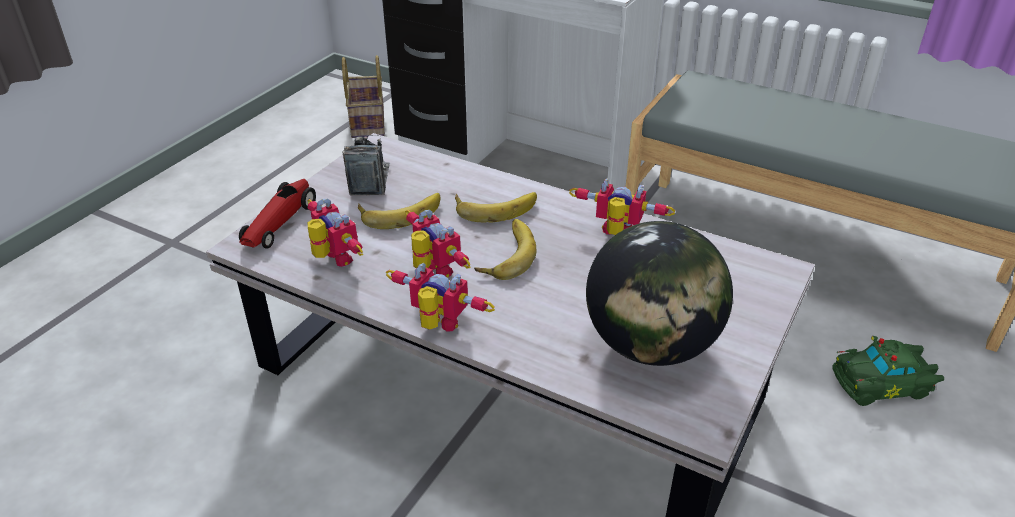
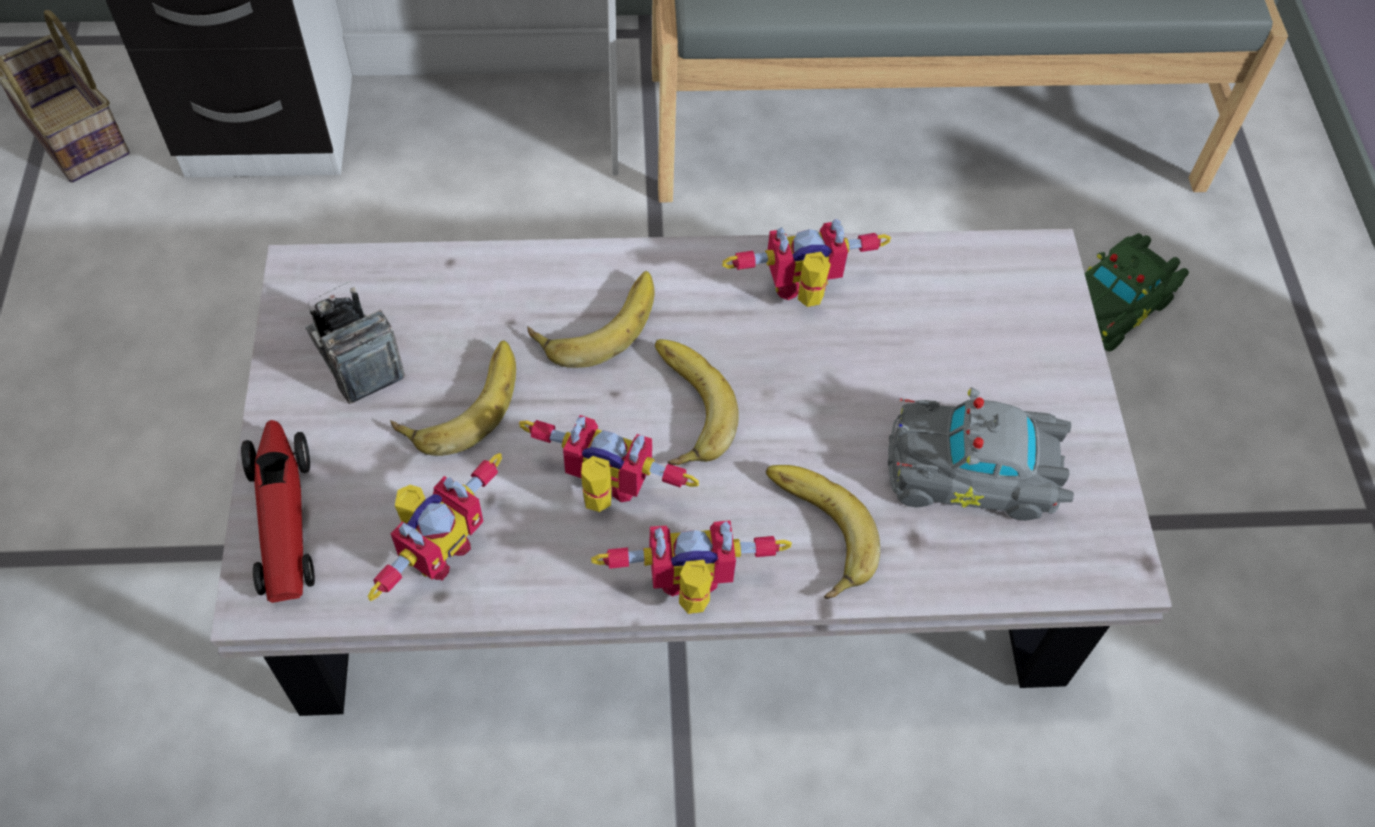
camera: 35 degrees left, 20 degrees up
(333, 260) = (437, 549): toy robot -> toy robot turned 105 degrees clockwise
(526, 331) = (811, 533): none -> banana
(650, 345) = (976, 473): globe -> grey toy car

